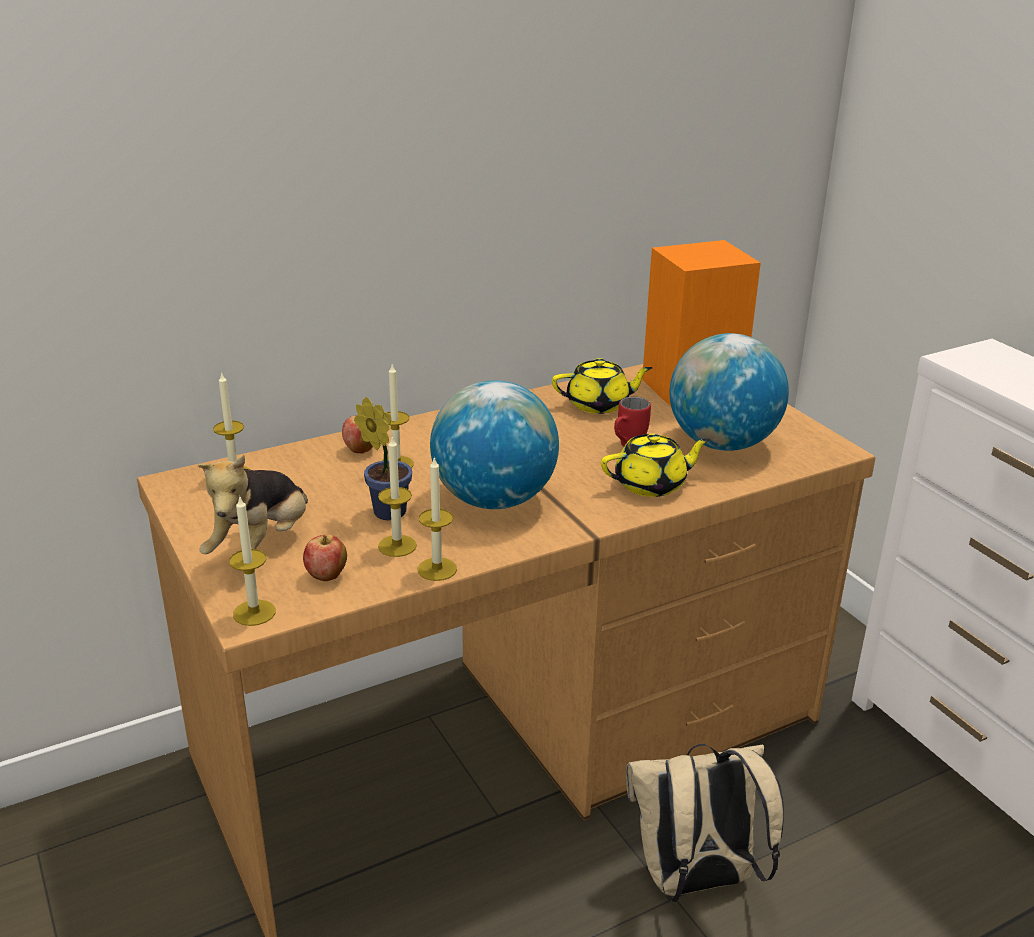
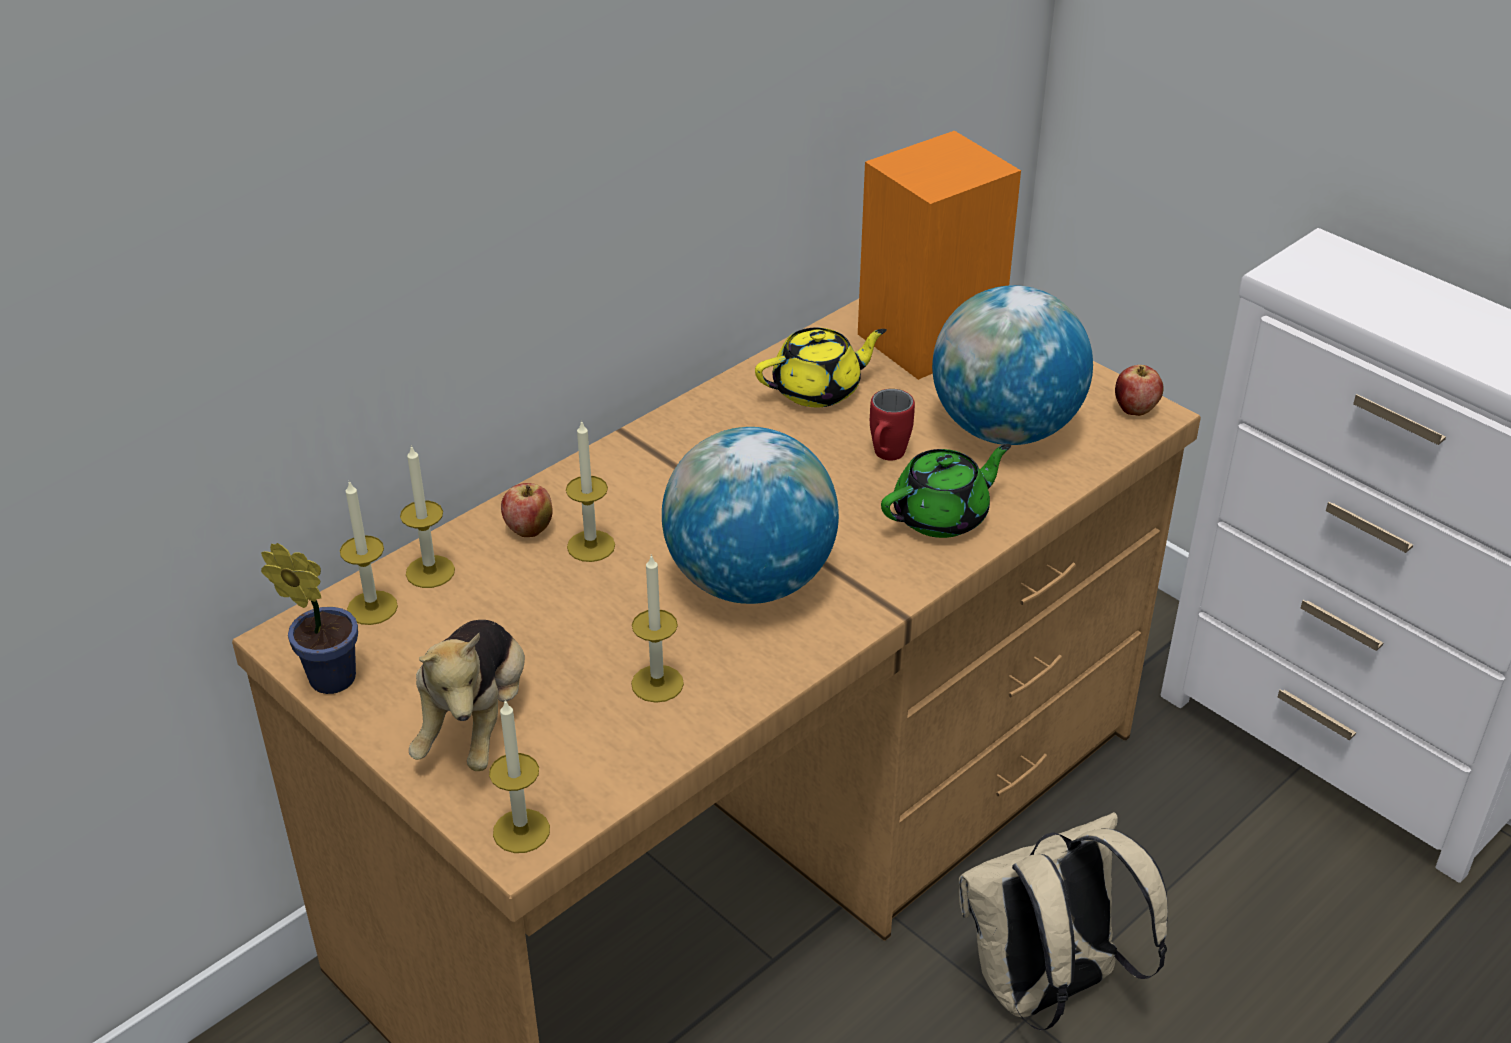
camera: 15 degrees left, 10 degrees up
(326, 576) = (587, 752): apple -> apple (1135, 410)
(386, 510) = (615, 628): potted plant -> potted plant (327, 676)
(437, 569) = (727, 710): candle -> candle (430, 571)
(652, 484) = (942, 516): yellow teapot -> green teapot

